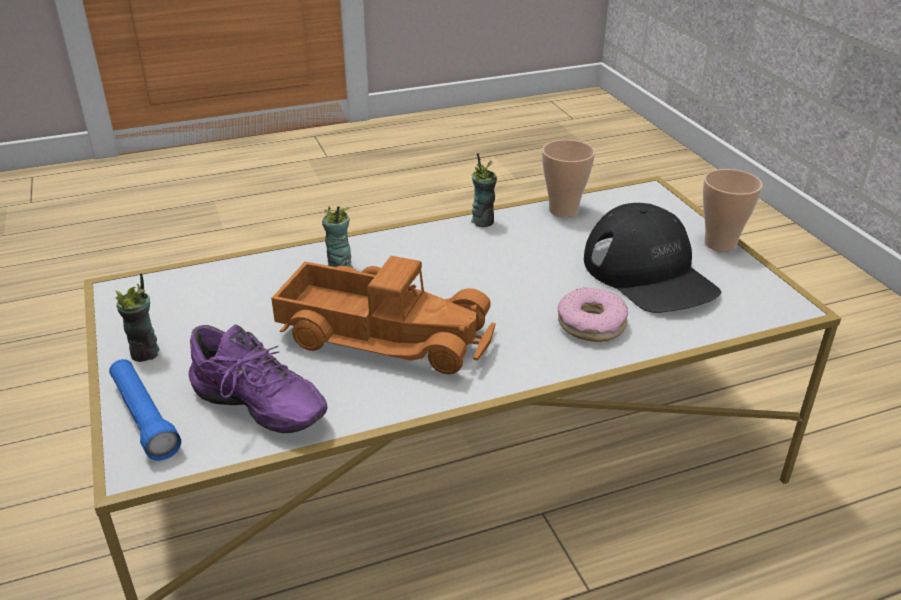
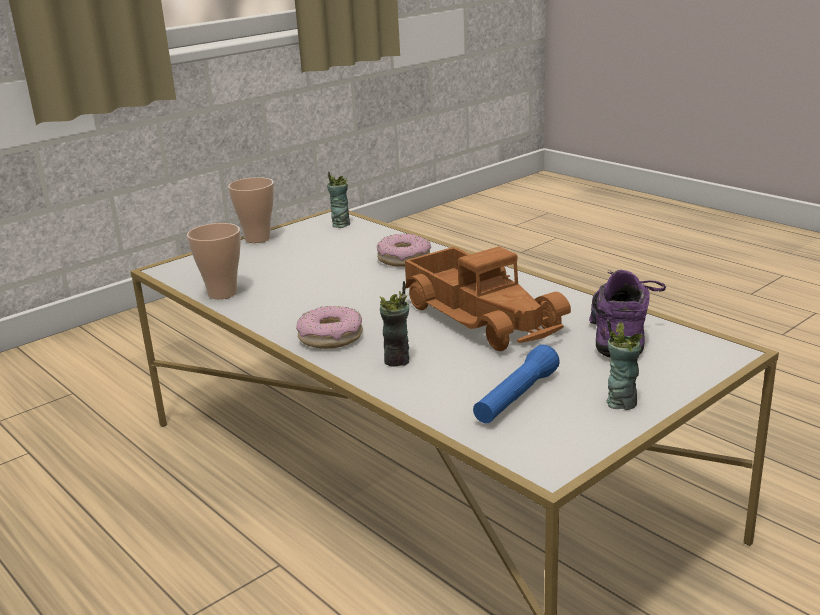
camera: 110 degrees left, 10 degrees down
(144, 418) = (688, 368): blue flashlight -> blue flashlight (516, 397)
(385, 334) = (483, 315): toy truck -> toy truck turned 150 degrees clockwise
(415, 245) = (330, 337): none -> donut
(483, 221) = (264, 319): cup -> cup (340, 224)
(649, 274) = (319, 252): black cap -> none

